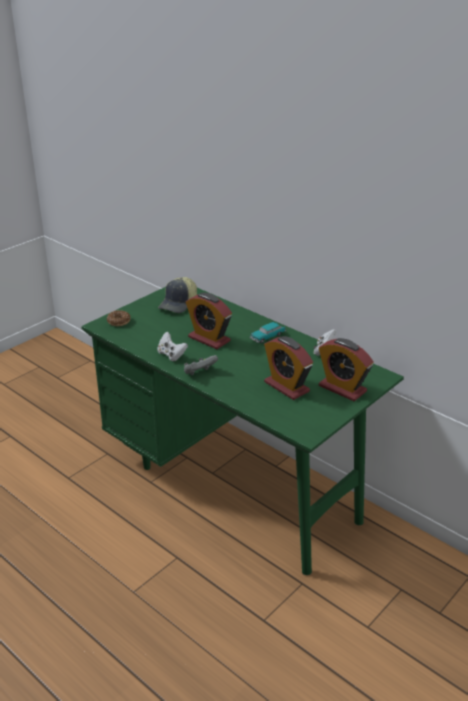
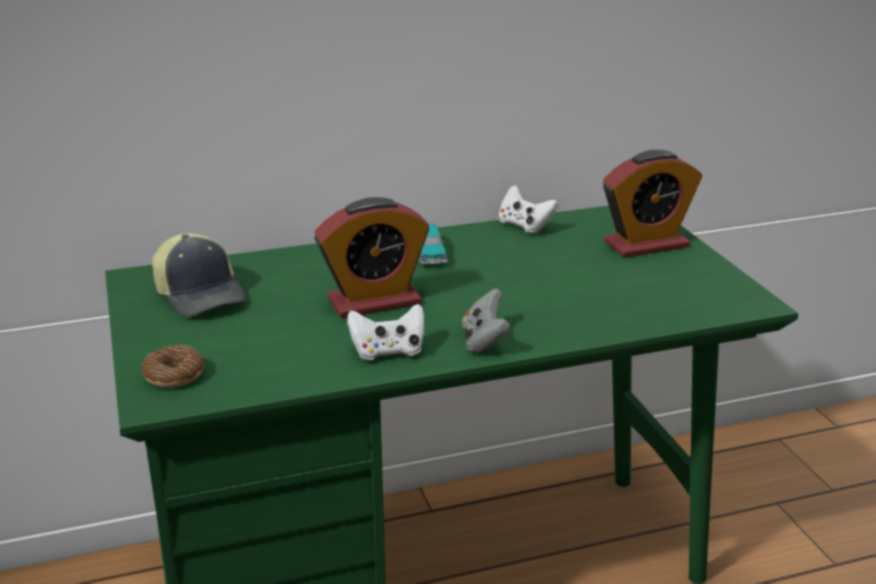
camera: 60 degrees left, 5 degrees down
(286, 387) = (604, 281): alarm clock -> none

